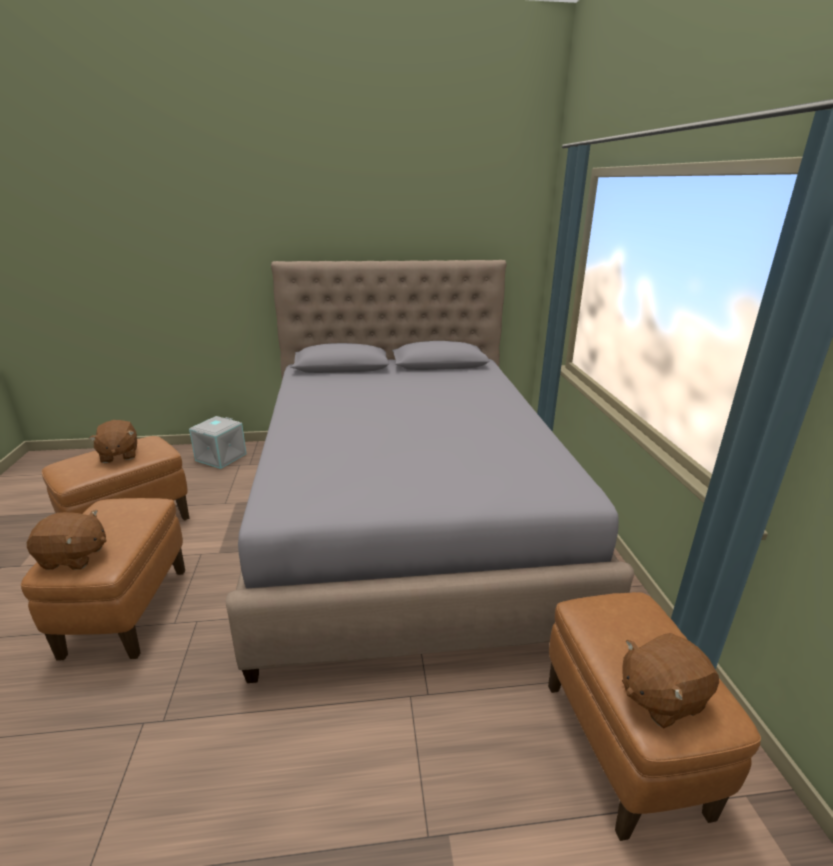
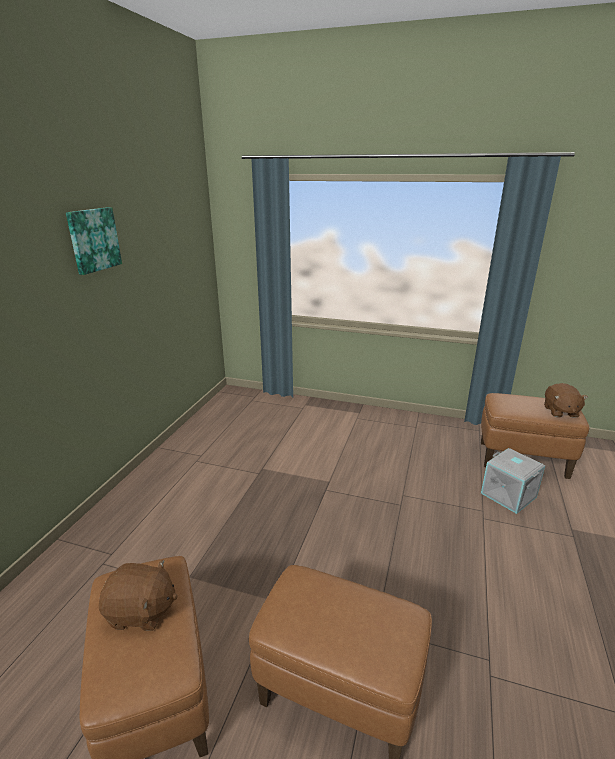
camera: 65 degrees left, 0 degrees up
(74, 557) = (386, 643): brown plush toy -> none
(221, 457) = (64, 579): grey storage box -> grey storage box (509, 495)
(345, 221) = (93, 240): none -> picture
(408, 516) = (299, 470): grey bed -> none

